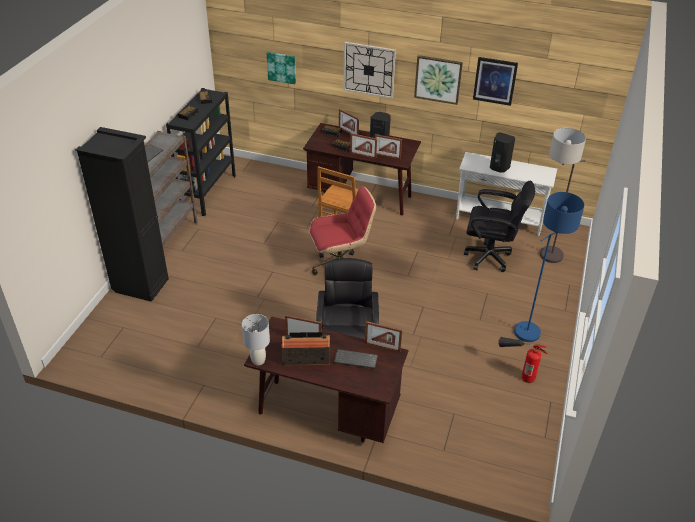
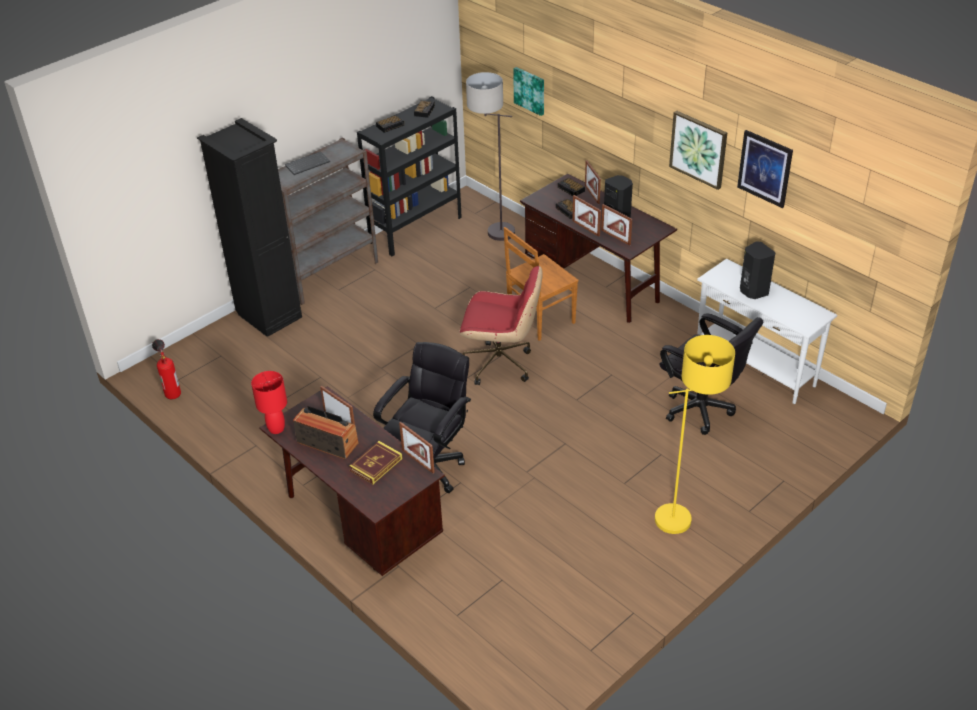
camera: 30 degrees right, 0 degrees up
(258, 360) = (276, 428): grey table lamp -> red table lamp
(355, 360) = (376, 464): keyboard -> book
(369, 70) = (622, 117): wall clock -> none
(516, 371) = (619, 561): fire extinguisher -> fire extinguisher (170, 385)
(532, 329) = (683, 518): blue floor lamp -> yellow floor lamp
(544, 256) = (780, 433): grey floor lamp -> grey floor lamp (493, 231)

